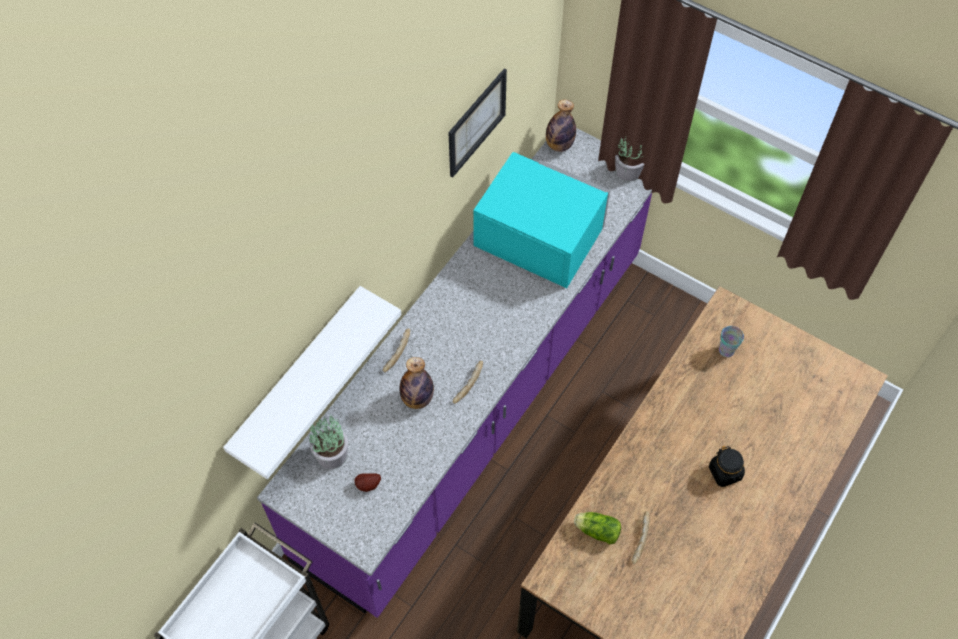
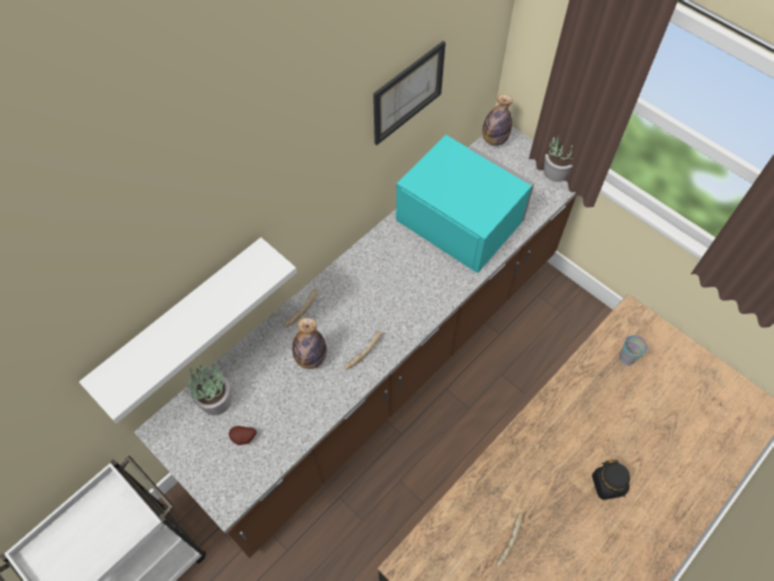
camera: 10 degrees right, 0 degrees up
(478, 401) = (387, 365): purple counter -> brown counter
(596, 530) = (465, 523): lettuce -> none

